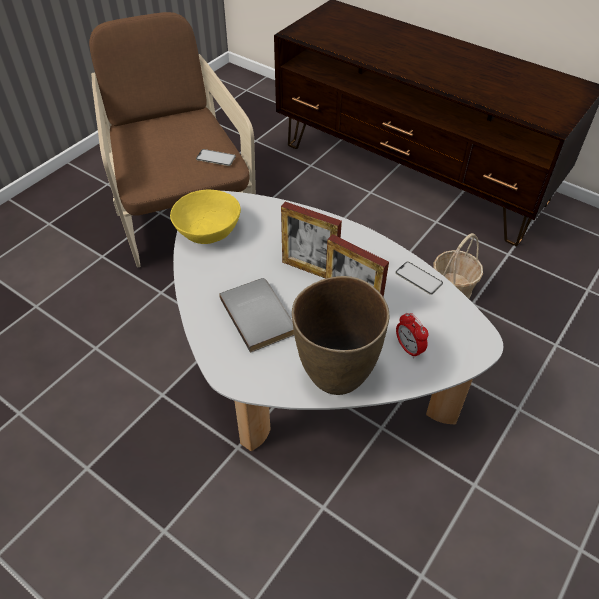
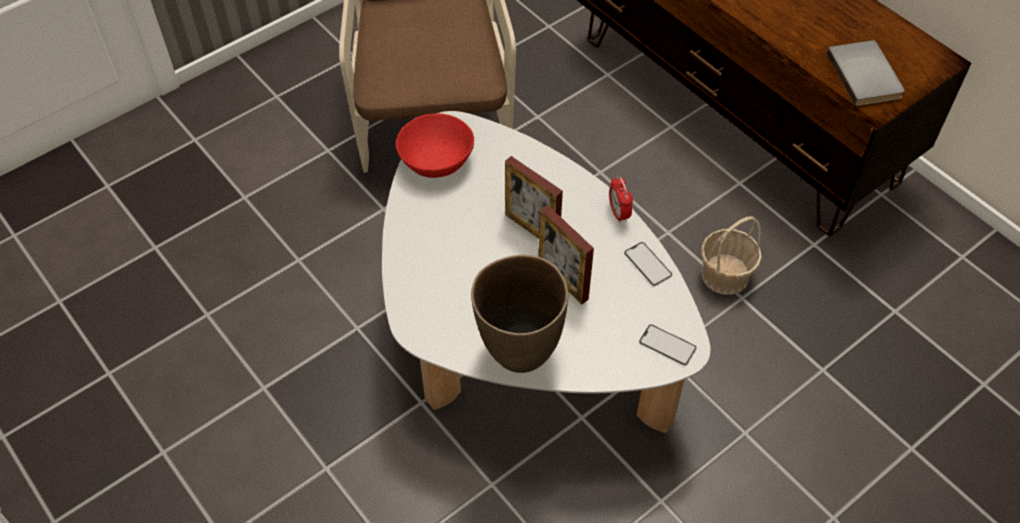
camera: 15 degrees right, 5 degrees up
(207, 231) = (436, 160): yellow bowl -> red bowl
(216, 158) = (471, 67): phone -> phone (667, 345)
(260, 315) = (463, 270): grey book -> grey book (866, 75)
(409, 348) = (605, 340): alarm clock -> alarm clock (618, 213)

